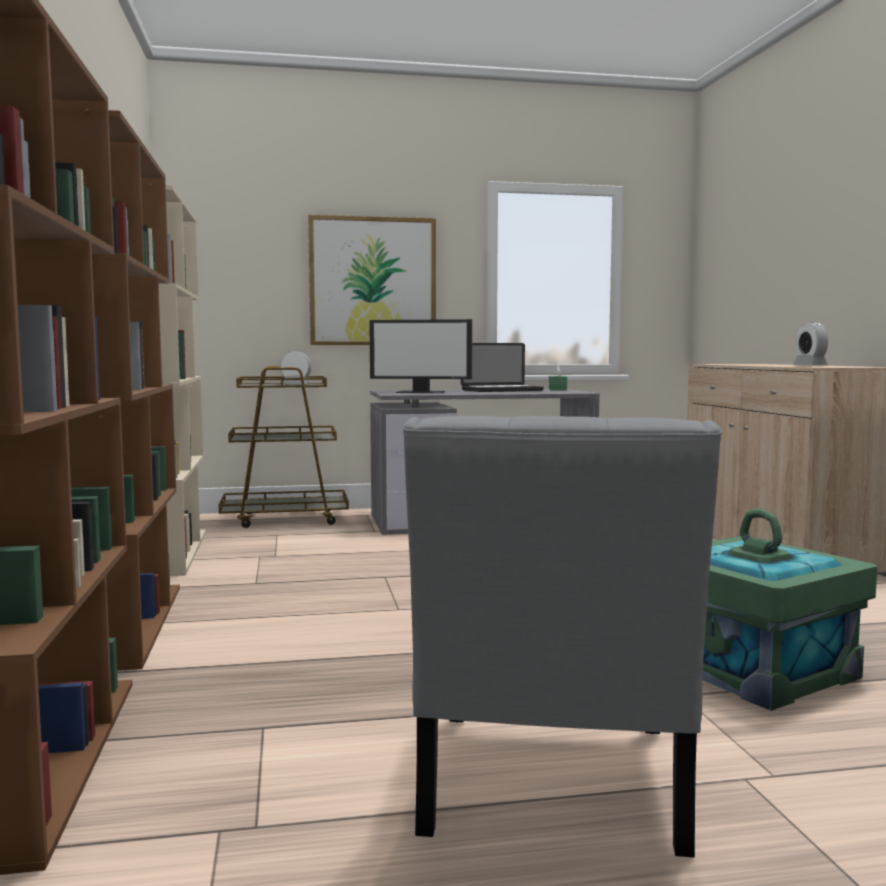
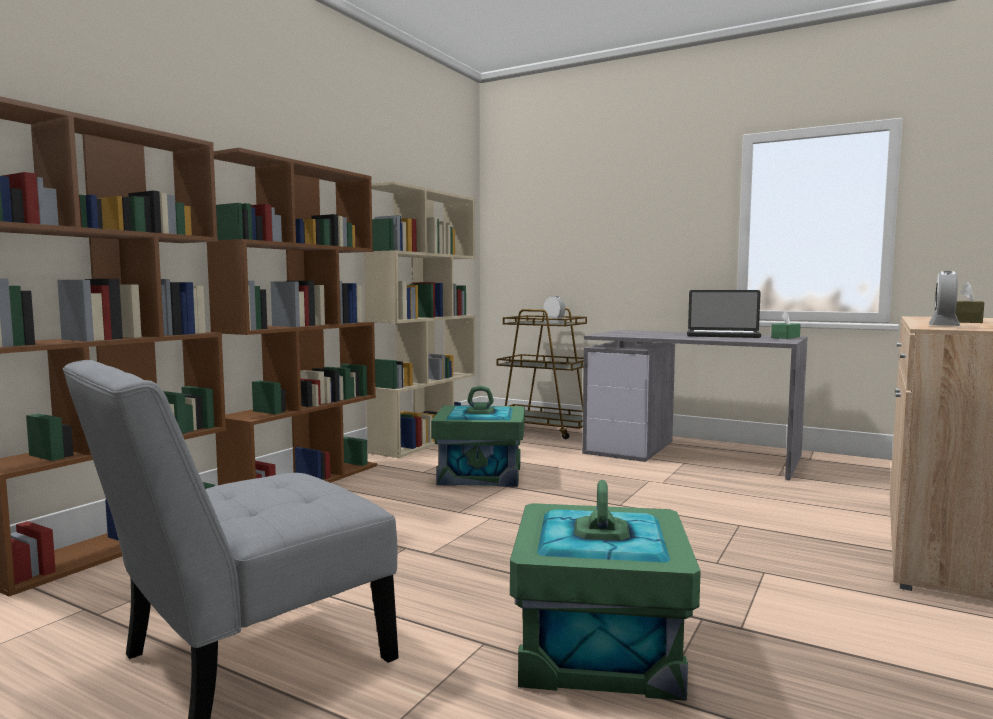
camera: 40 degrees right, 0 degrees up
(329, 572) = (480, 474): none -> green storage box
(373, 281) = (633, 236): picture -> none
(421, 392) = (636, 334): monitor -> none
(776, 365) = (967, 321): none -> brown tissue box

